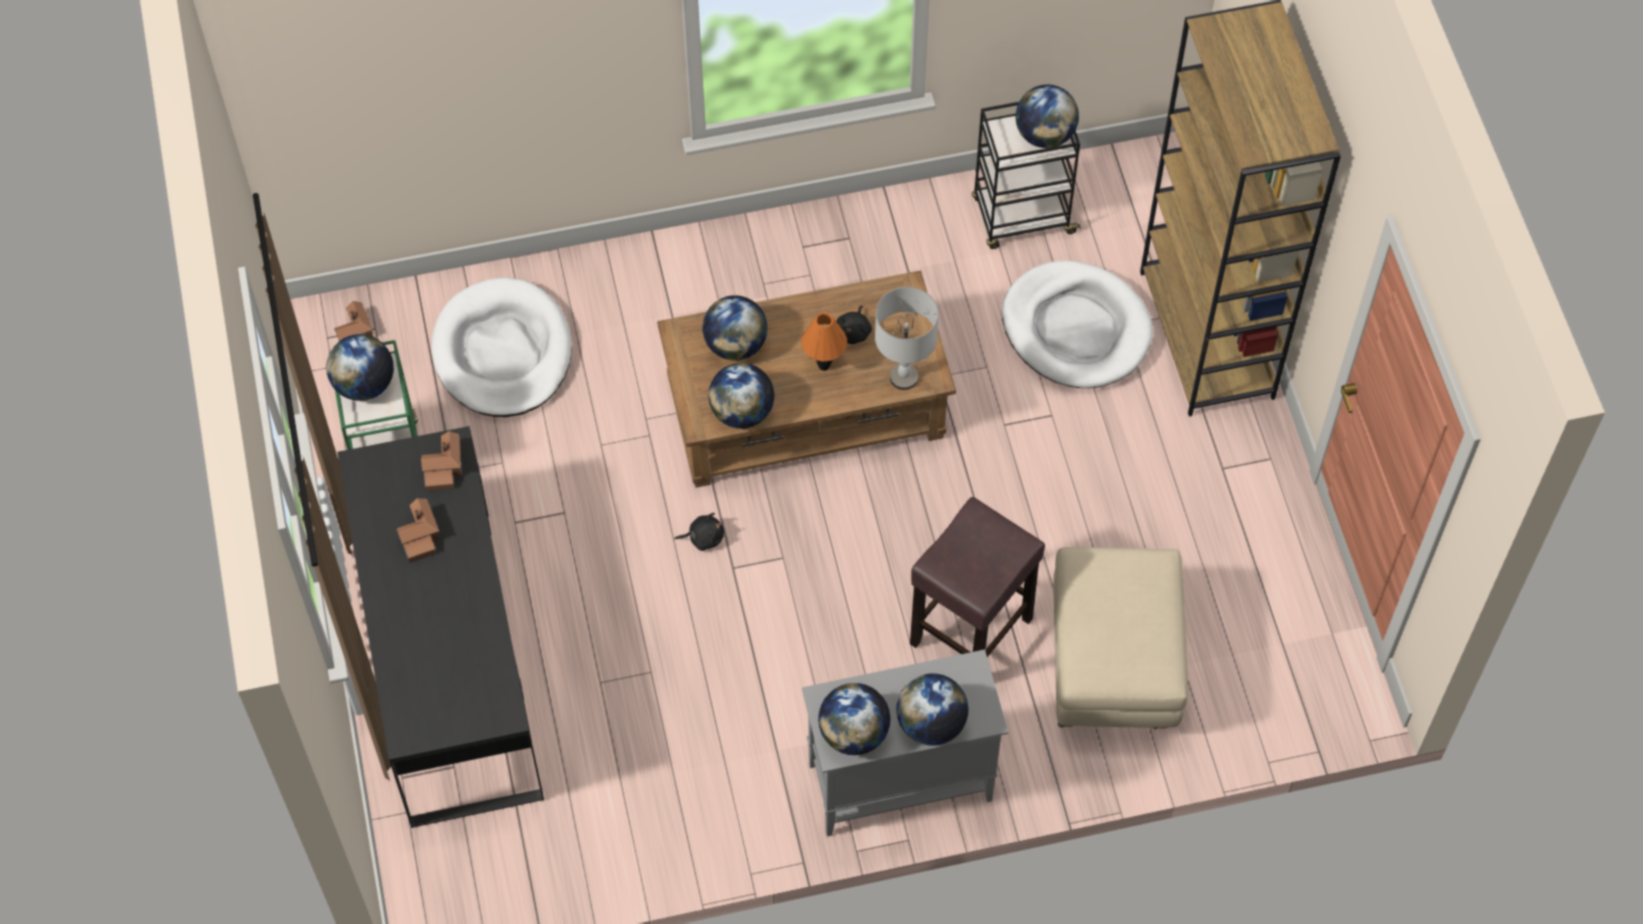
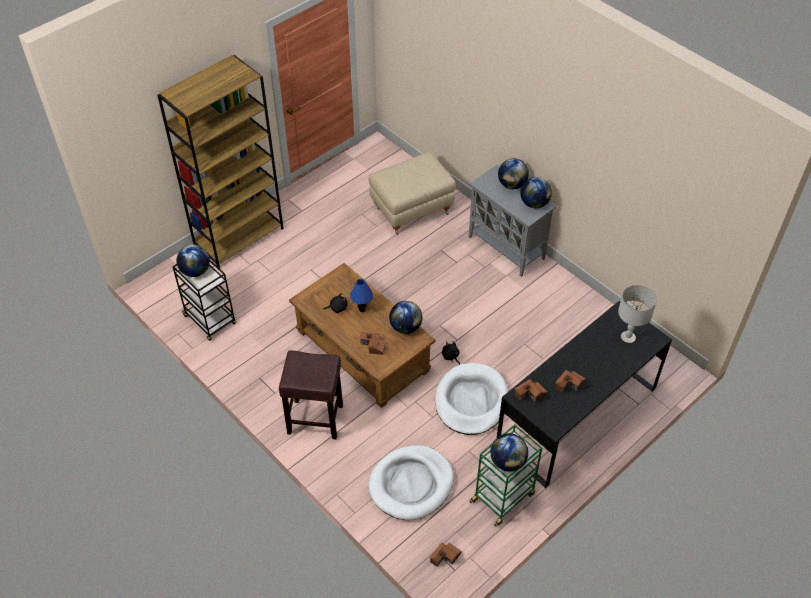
camera: 120 degrees left, 10 degrees down
(736, 344) = (372, 346): globe -> toy house
(824, 366) = (362, 310): orange table lamp -> blue table lamp
(903, 378) = (349, 281): grey table lamp -> grey table lamp (628, 338)
(970, 633) = (429, 254): brown stool -> brown stool (316, 419)
(1076, 329) = (261, 278): white dog bed -> white dog bed (471, 401)

